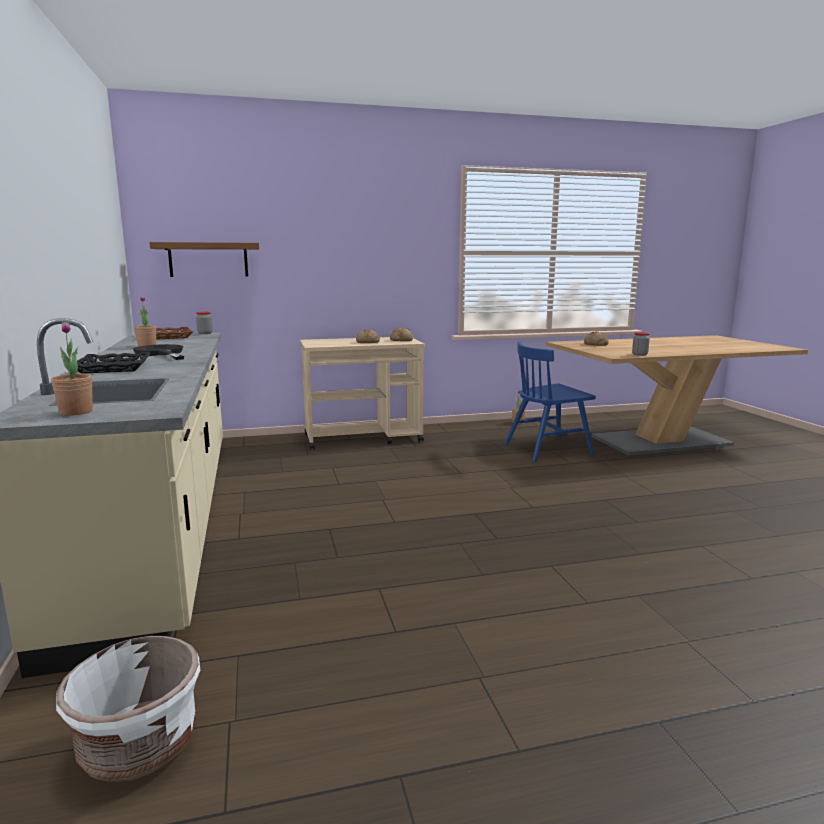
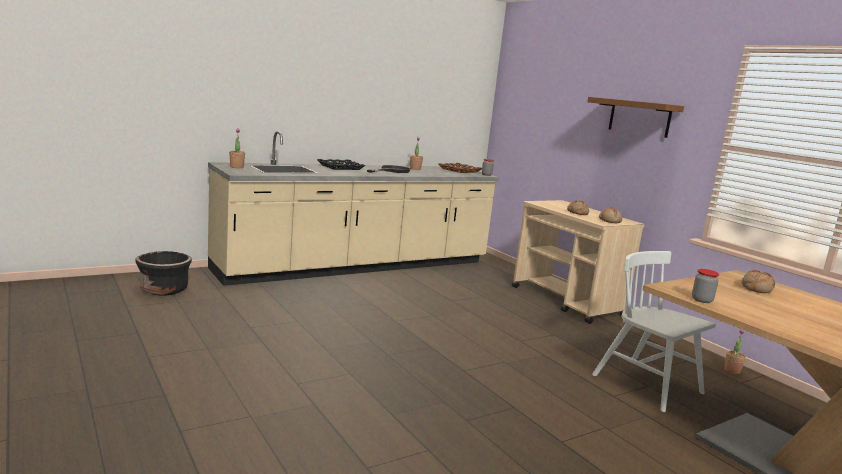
camera: 70 degrees right, 0 degrees up
(139, 746) = (164, 290): white planter -> black planter
(208, 260) = (527, 124): brown shelf -> brown shelf (639, 117)
(548, 449) = (647, 385): blue chair -> white chair

